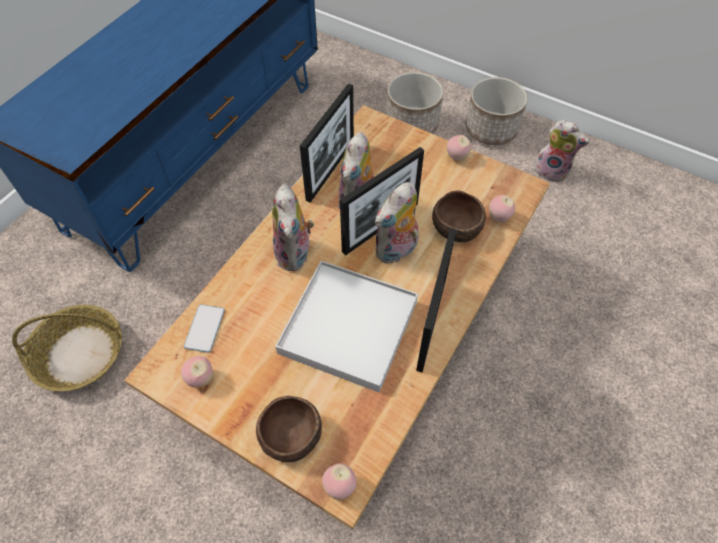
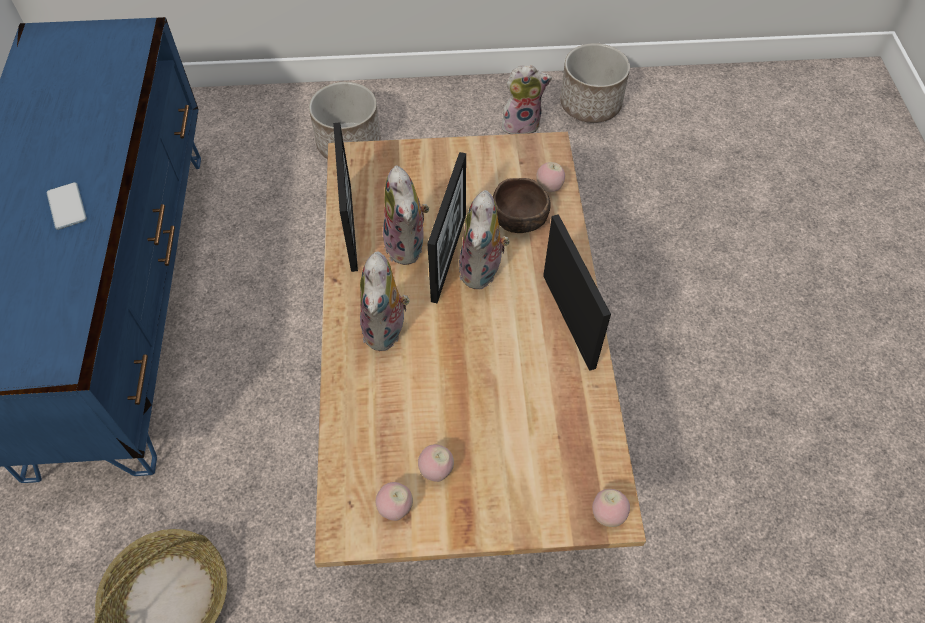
camera: 35 degrees left, 0 degrees up
(205, 328) = (356, 458): phone -> phone (67, 207)
(292, 435) = (529, 500): brown bowl -> none
(295, 254) = (387, 330): plush toy -> plush toy turned 45 degrees clockwise
(348, 327) = (497, 369): white tray -> none
(457, 157) = (465, 149): apple -> apple (436, 470)
(491, 129) = (433, 110): planter -> planter (590, 104)

